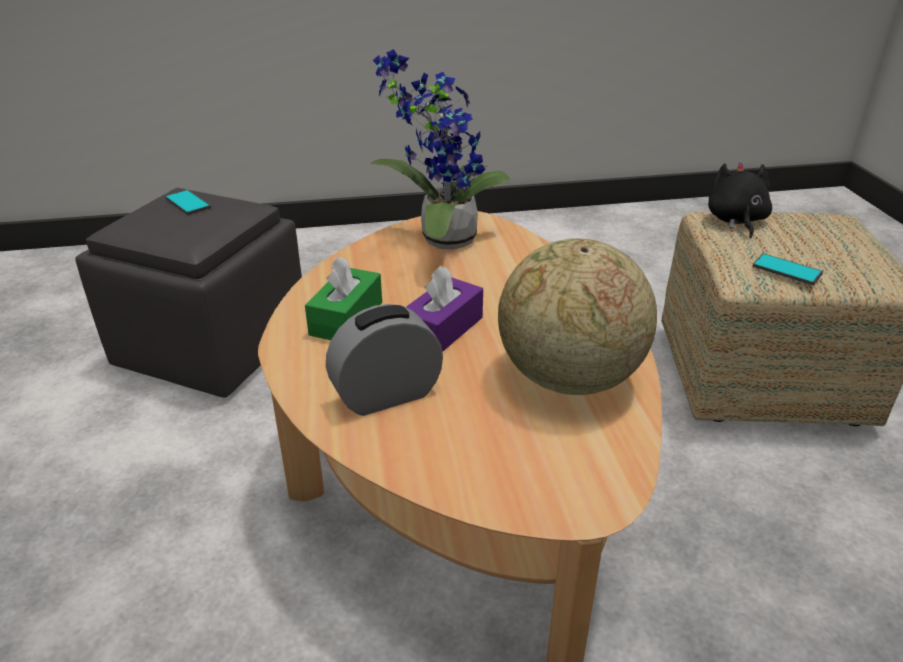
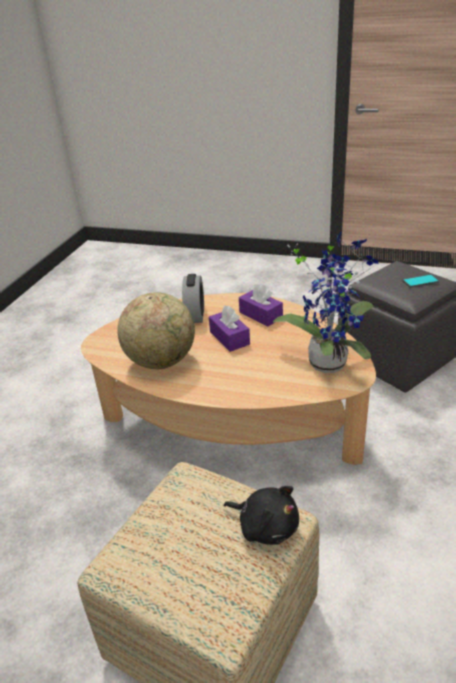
camera: 120 degrees right, 0 degrees up
(346, 318) = (260, 315): green tissue box -> purple tissue box
(787, 270) = (171, 499): phone -> none

